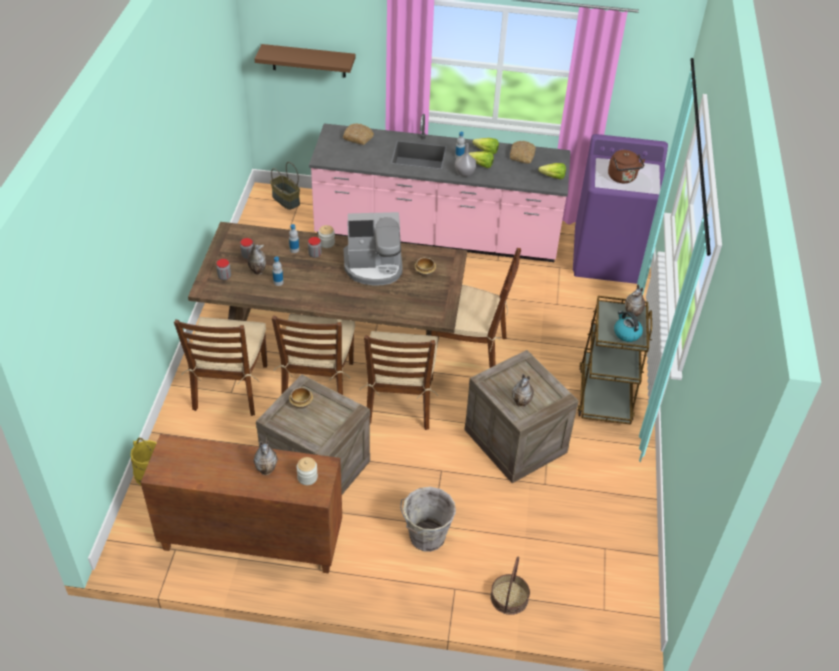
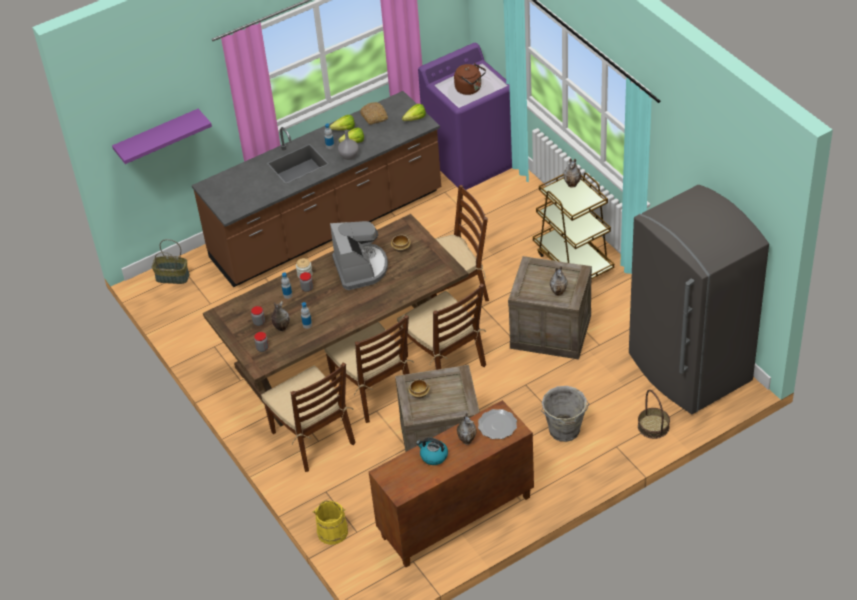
camera: 35 degrees left, 0 degrees up
(307, 477) = (497, 425): jar -> plate
(308, 61) = (158, 137): brown shelf -> purple shelf
(358, 138) = (235, 179): bread -> none
(374, 266) = (360, 268): coffee machine -> coffee machine turned 60 degrees counterclockwise
(437, 235) = (327, 226): pink counter -> brown counter
(603, 569) = (688, 369): none -> grey fridge
(626, 333) = (582, 199): kettle -> kettle (433, 456)

